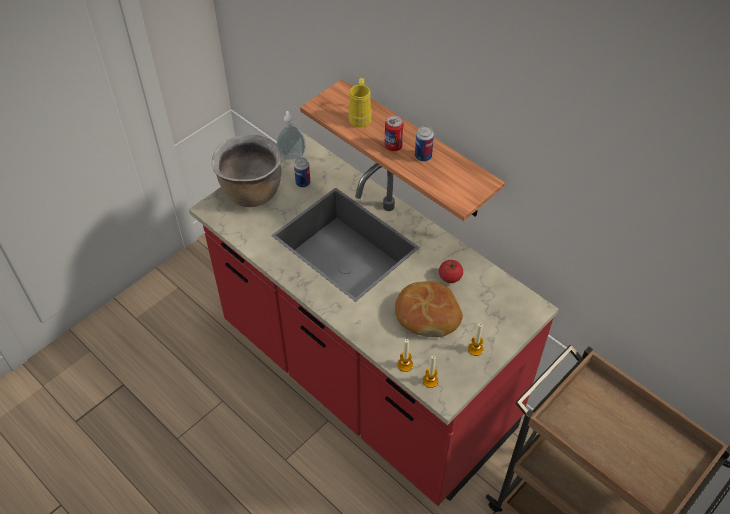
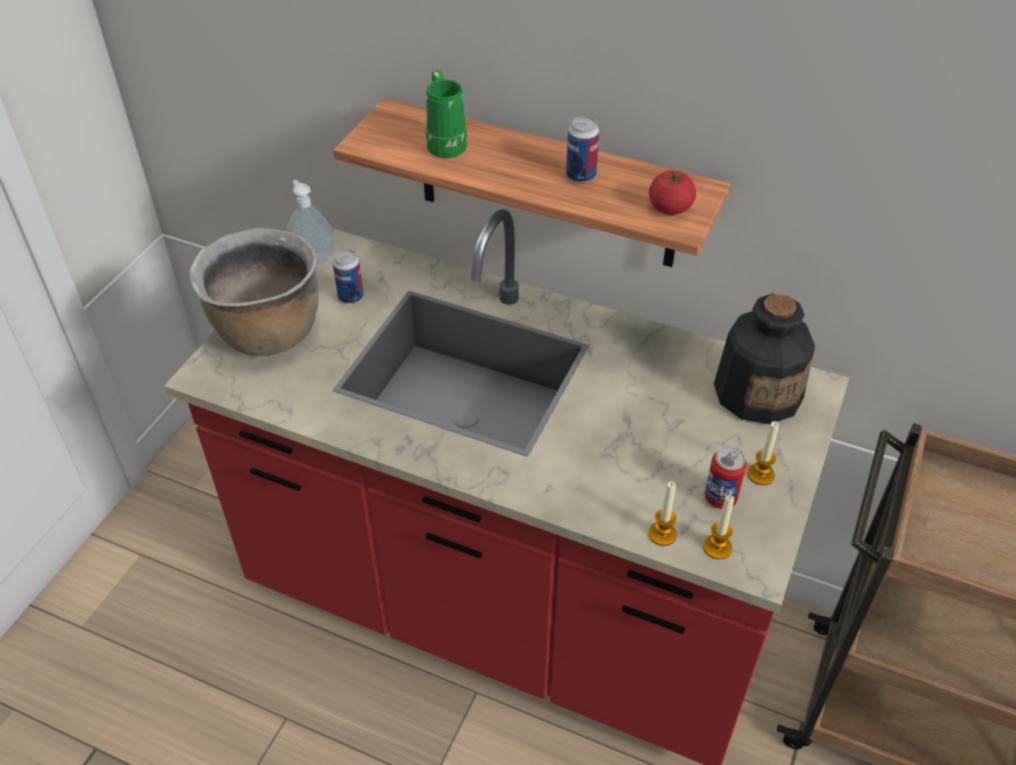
camera: 20 degrees left, 5 degrees down
(360, 117) = (445, 142): yellow mug -> green mug
(393, 146) = (524, 172): can -> can (720, 498)
(427, 314) = (655, 443): bread -> none
(450, 277) = (660, 376): tomato -> tomato (670, 208)
(500, 302) = (757, 392): none -> bottle

